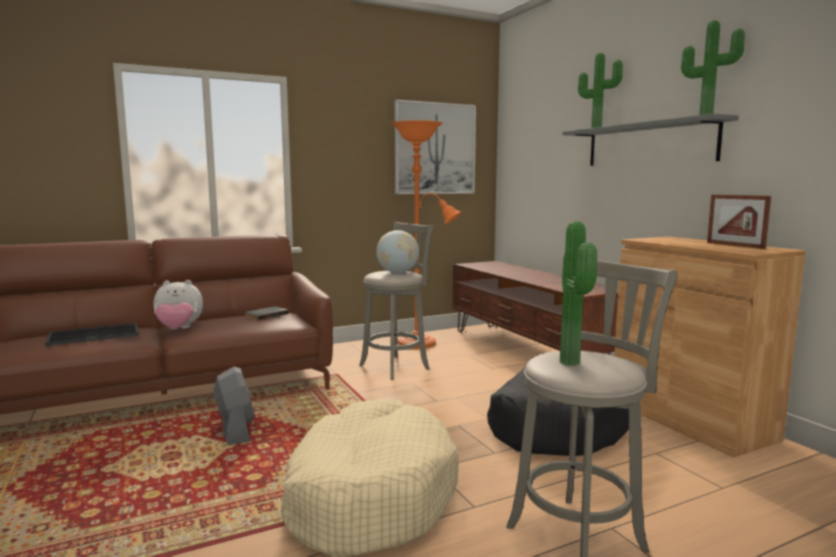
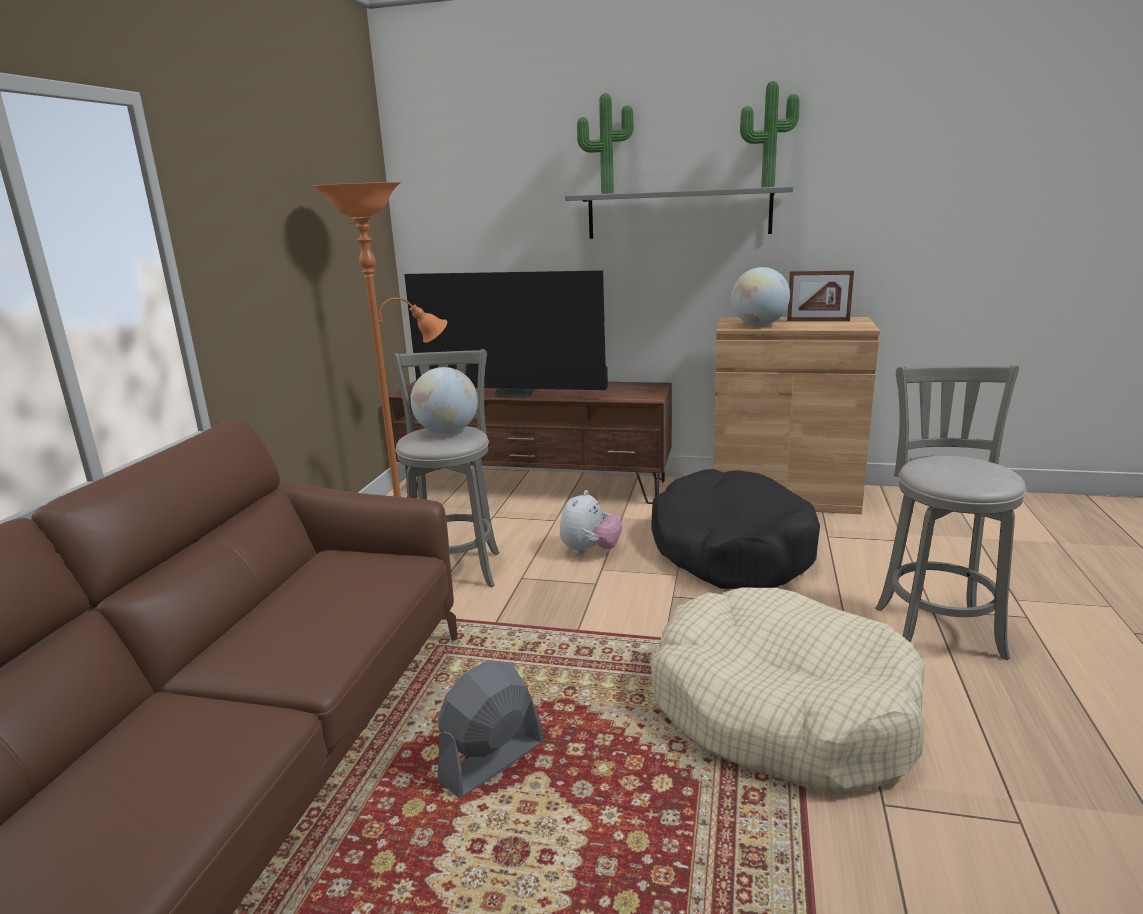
camera: 50 degrees left, 10 degrees up
(93, 335) = (146, 770): tray -> none
(179, 329) = (254, 665): plush toy -> plush toy (590, 551)
(235, 431) = (492, 761): grey fan -> grey fan turned 60 degrees counterclockwise
(266, 315) = (331, 570): grey book -> none
(435, 148) = (339, 221): picture -> none
(513, 275) = (514, 394): none -> television
(573, 362) = (963, 472): potted plant -> none
(667, 241) = (759, 325): none -> globe

